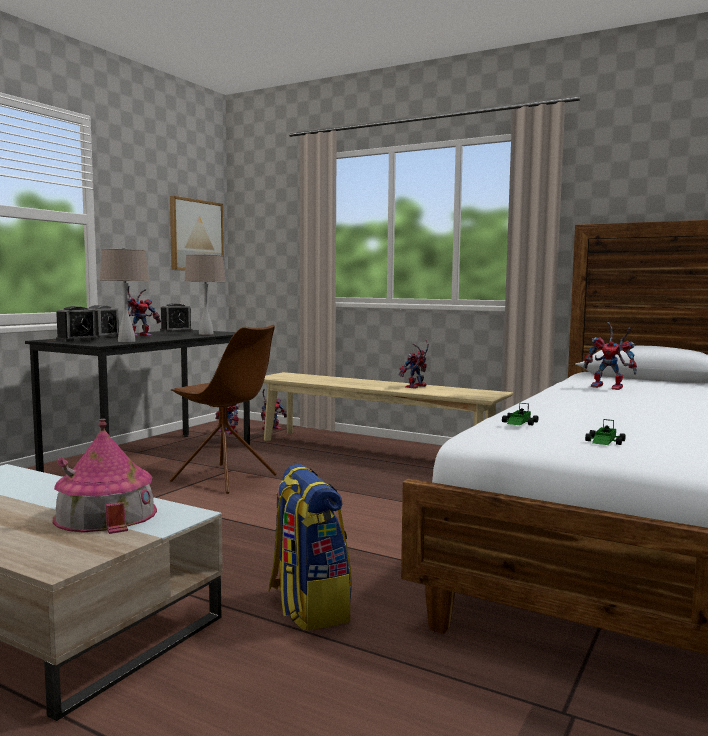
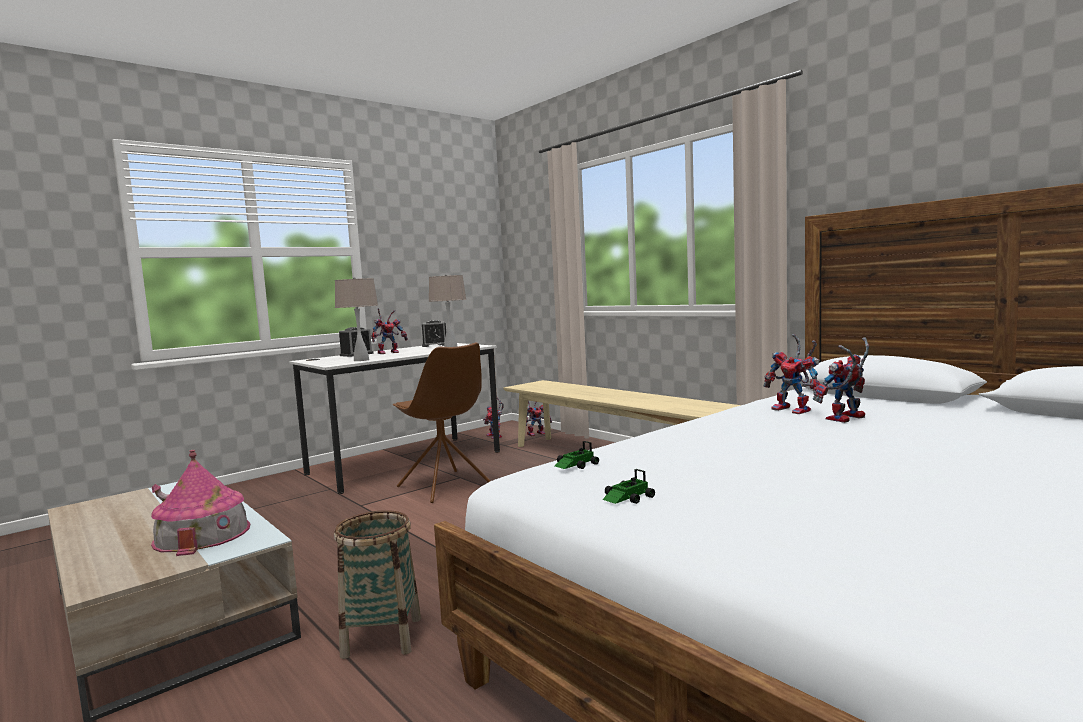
camera: 20 degrees right, 0 degrees up
(77, 340) = (327, 359): alarm clock -> none
(152, 459) = (405, 462): black desk -> white desk
(196, 235) = (466, 254): picture -> none
(308, 607) = (382, 637): backpack -> basket
(416, 387) = (645, 398): toy robot -> toy robot (845, 419)

